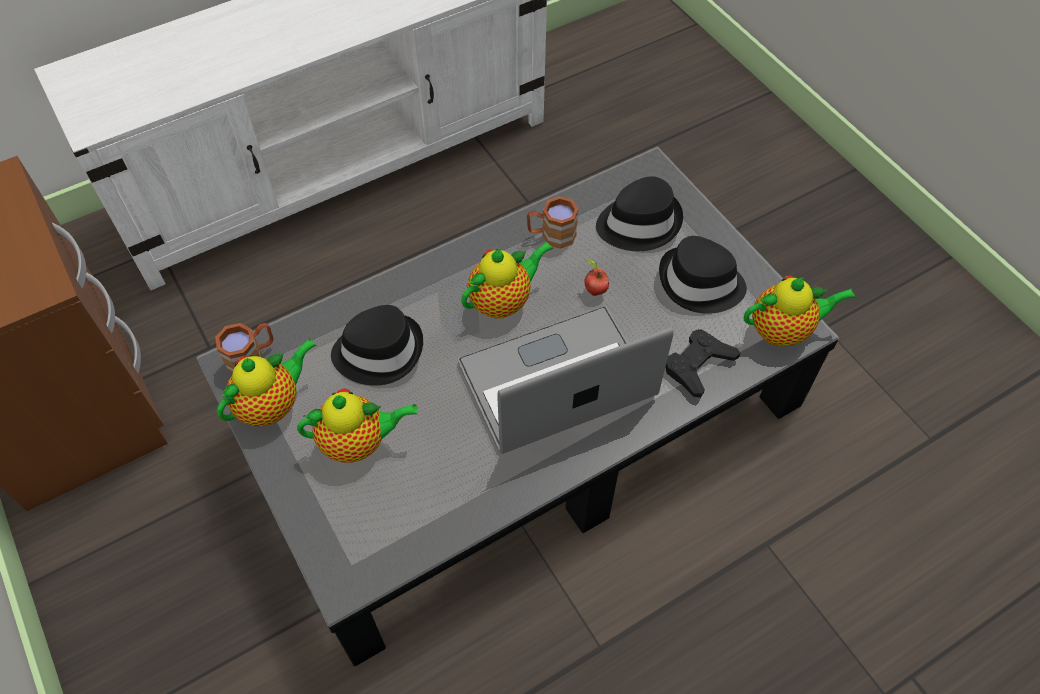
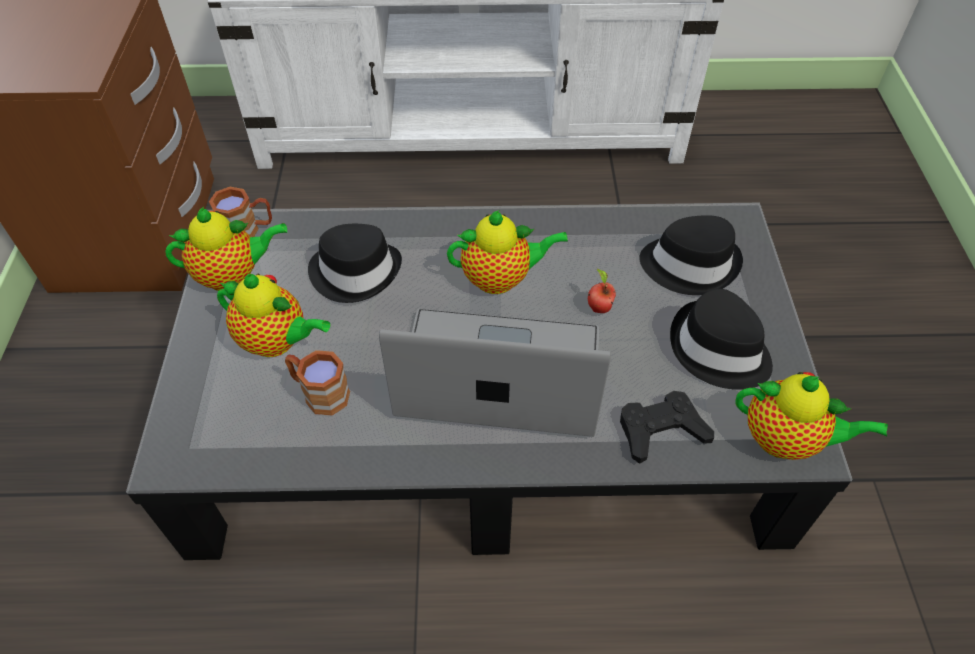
camera: 30 degrees right, 5 degrees down
(551, 235) = (590, 239): brown mug -> brown mug (319, 393)

